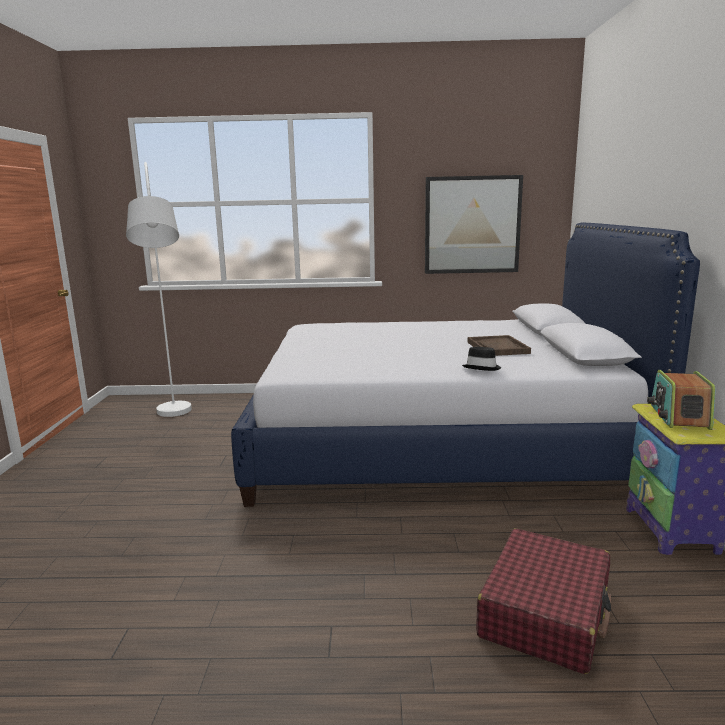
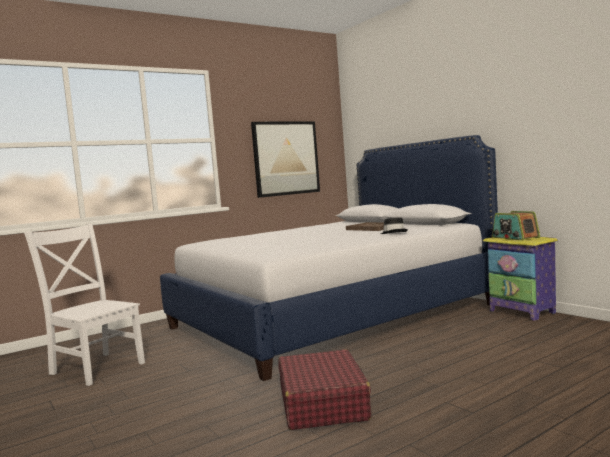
camera: 35 degrees left, 10 degrees down
(176, 433) = (96, 367): white floor lamp -> white chair
(545, 613) = (532, 356): red suitcase -> red suitcase (323, 403)

